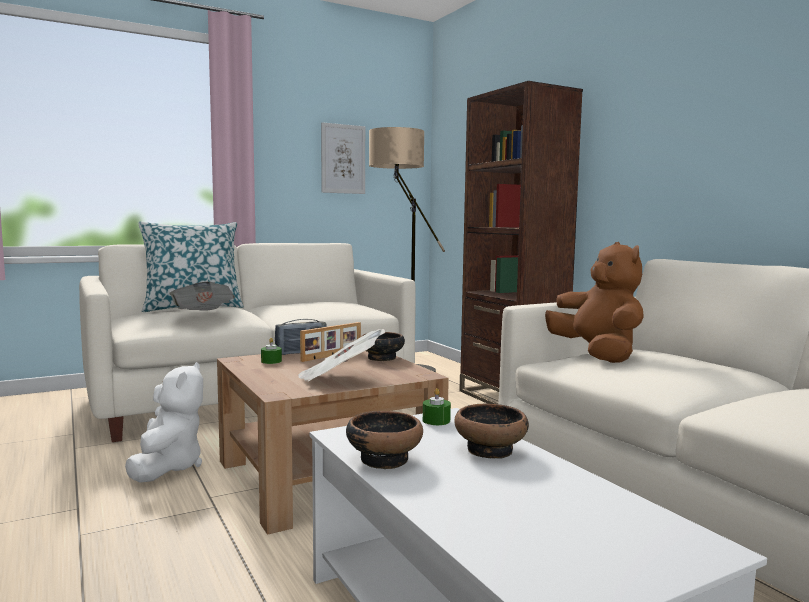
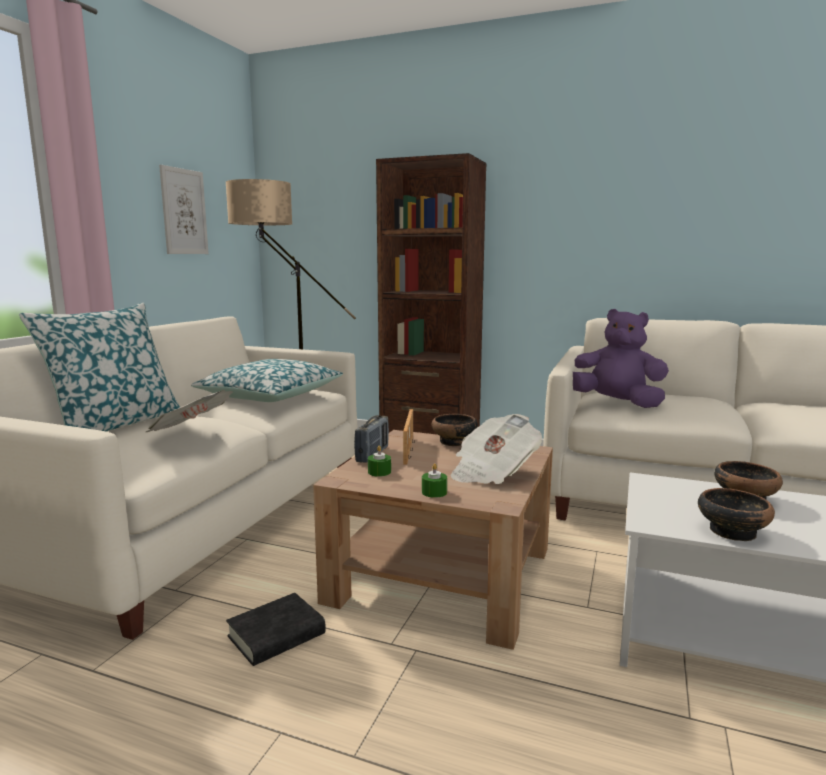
camera: 40 degrees left, 5 degrees up
(167, 467) = (276, 635): white plush toy -> black book
(324, 306) = (270, 395): none -> pillow
(436, 420) = (655, 487): green candle -> green candle (434, 492)
(597, 355) = (616, 403): brown plush toy -> purple plush toy

